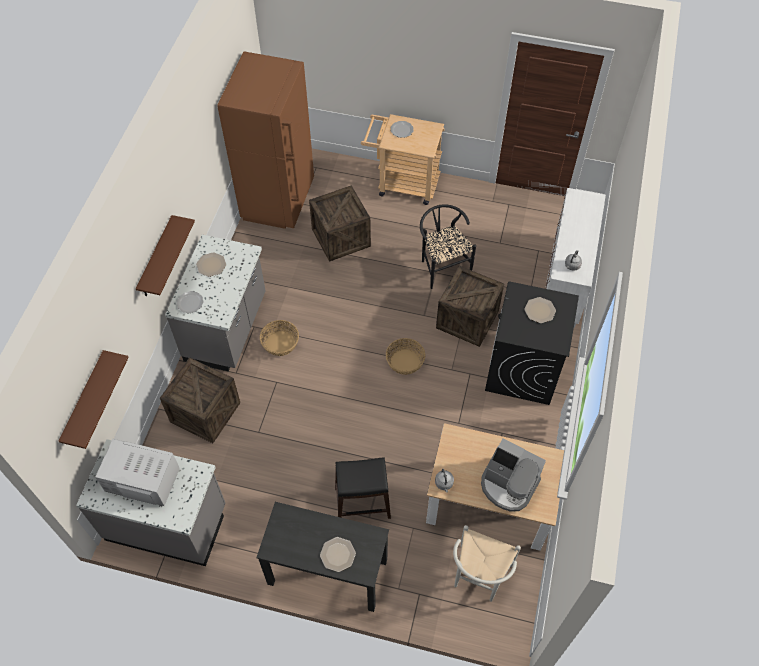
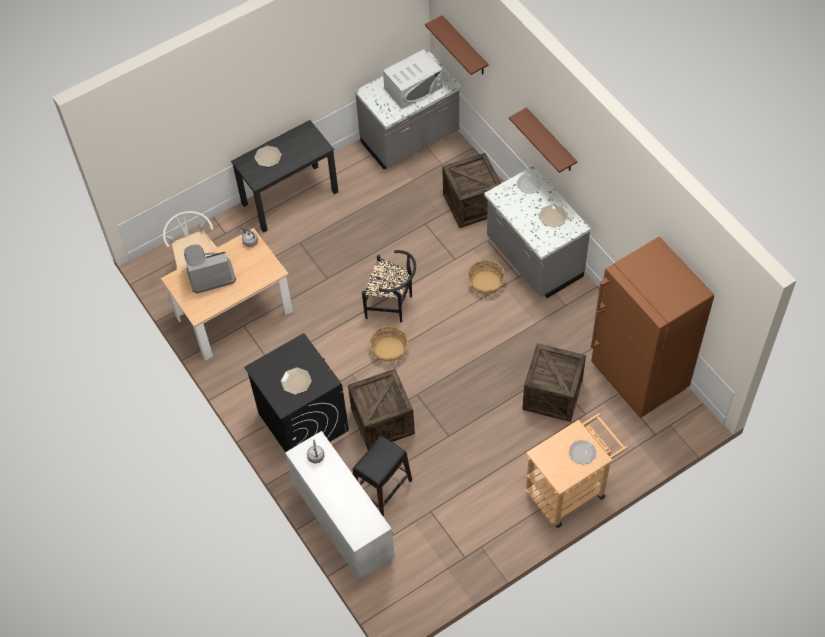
camera: 135 degrees right, 0 degrees up
(362, 502) = (313, 246): black stool -> black stool (383, 489)
(442, 266) = (450, 446): black chair -> black chair (393, 305)

